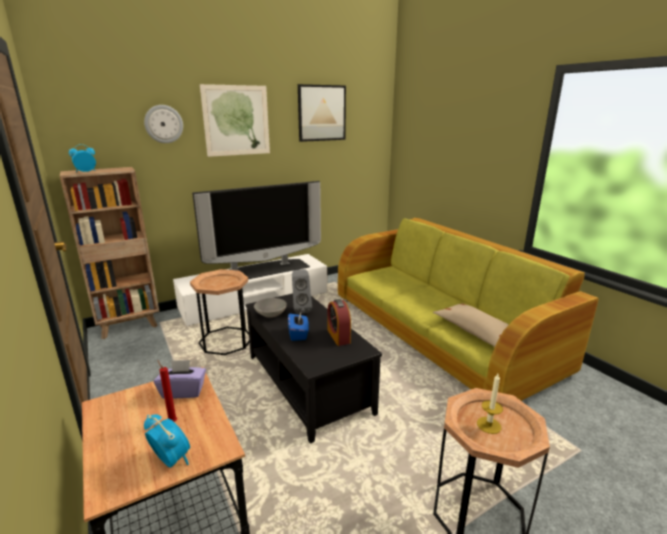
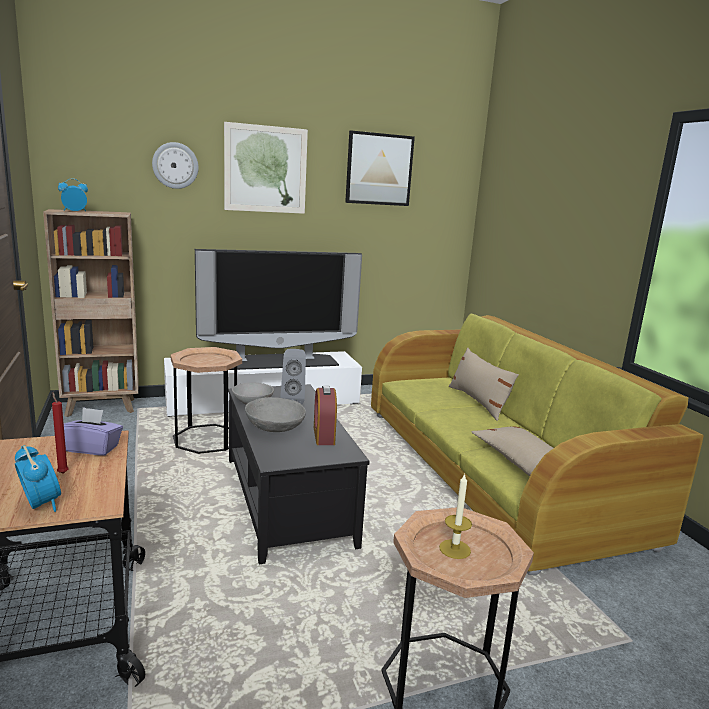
camera: 10 degrees right, 5 degrees down
(298, 334) = (275, 426): blue tissue box -> grey bowl
(421, 284) = (478, 402): none -> beige pillow

